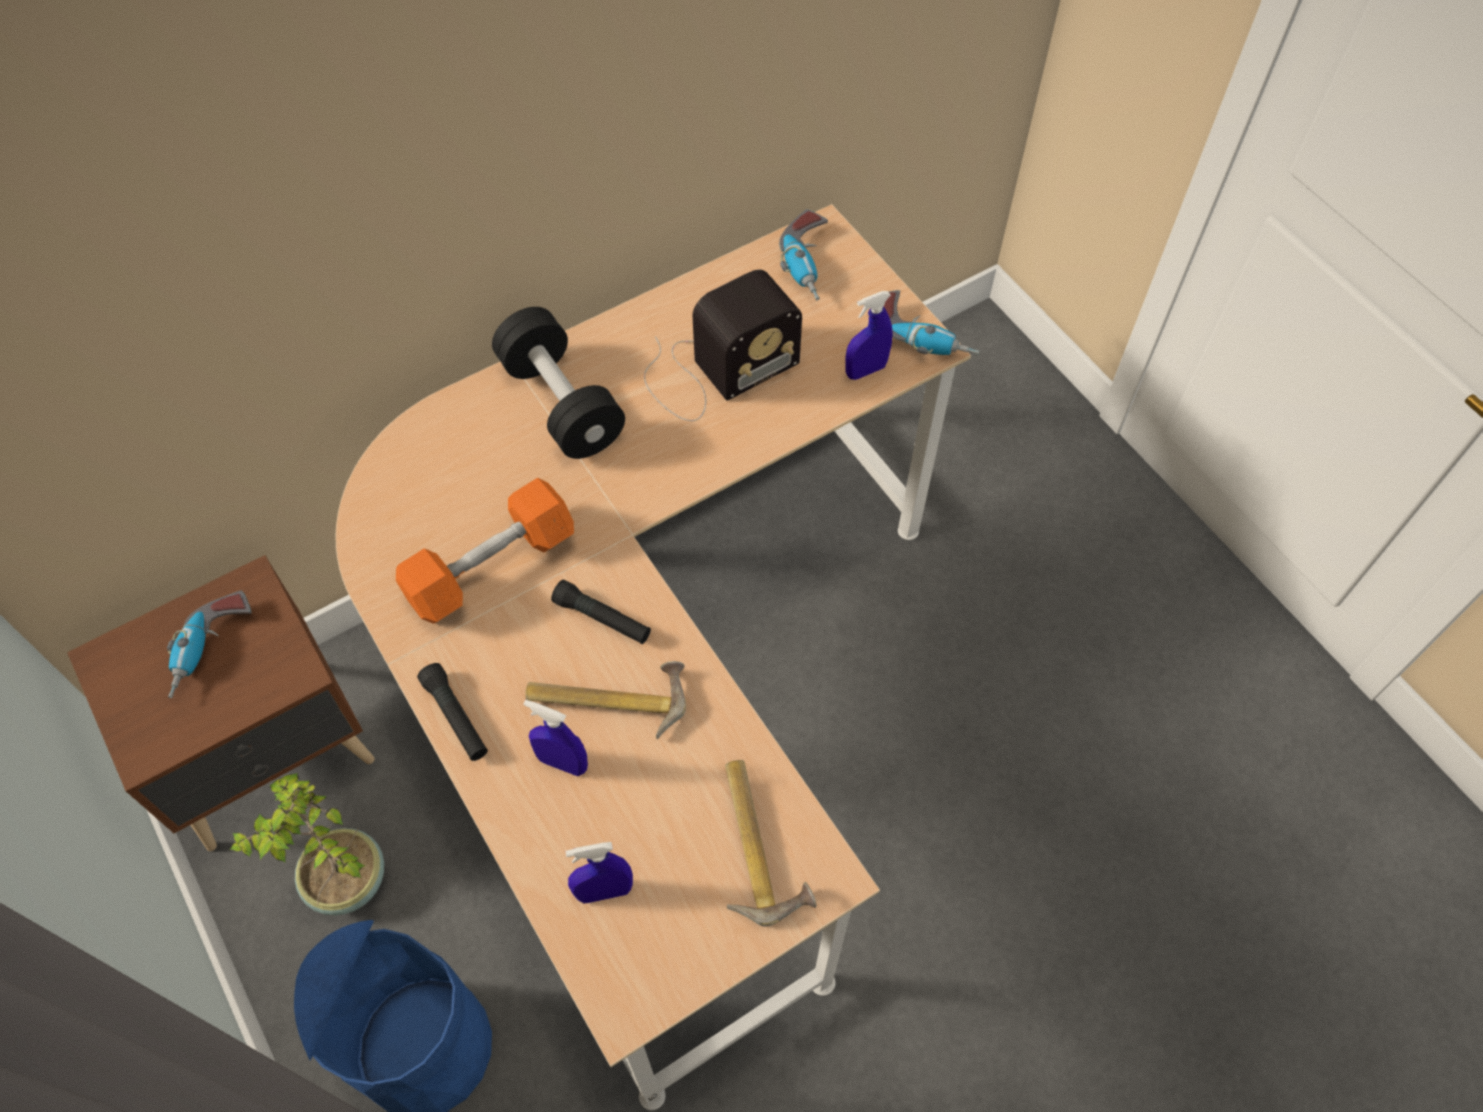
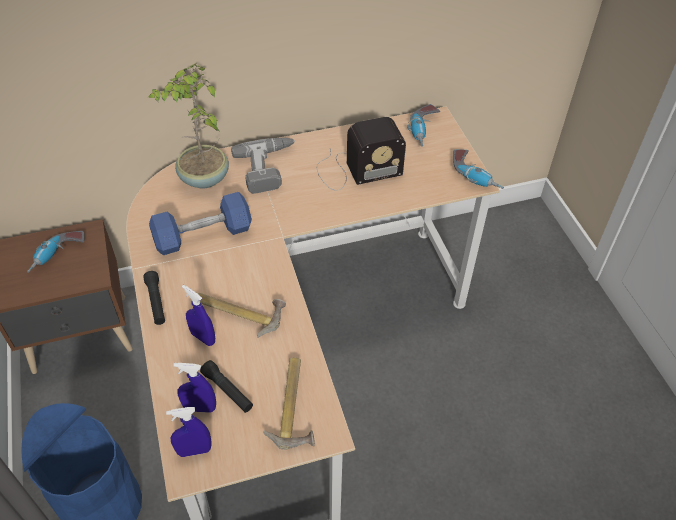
camera: 15 degrees right, 10 degrees down
(346, 882) = (94, 407): potted plant -> potted plant (203, 179)
(491, 567) = (203, 235): orange dumbbell -> blue dumbbell
(561, 403) = (269, 168): black dumbbell -> power drill
(602, 619) = (251, 273): black flashlight -> black flashlight (228, 391)
(865, 370) = (438, 186): blue spray bottle -> blue spray bottle (194, 451)

